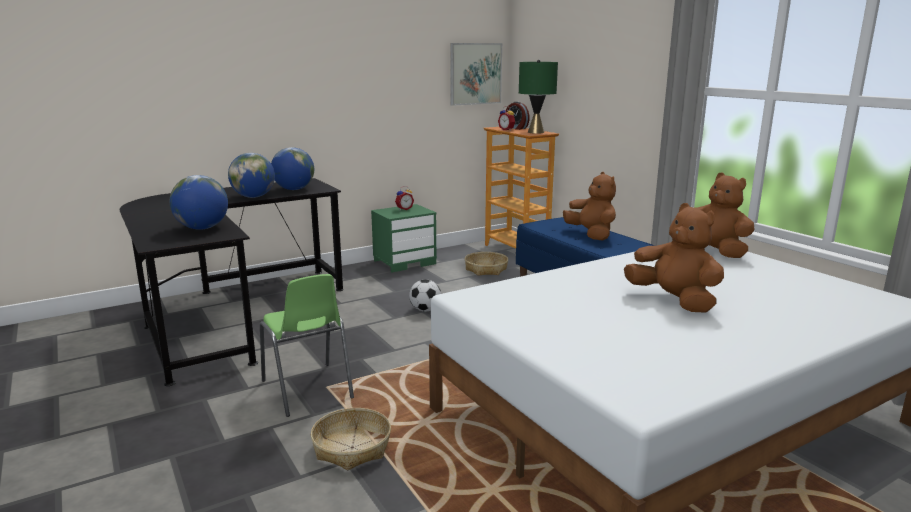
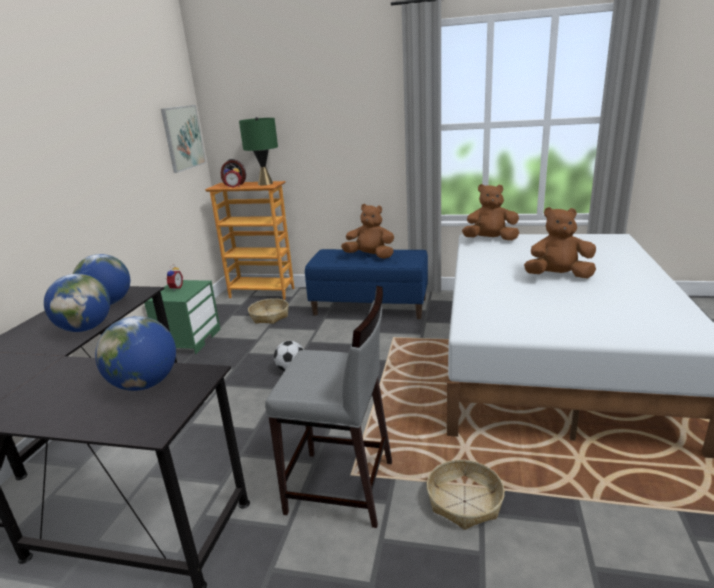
camera: 45 degrees left, 5 degrees up
(307, 390) = (341, 488): green chair -> grey stool

